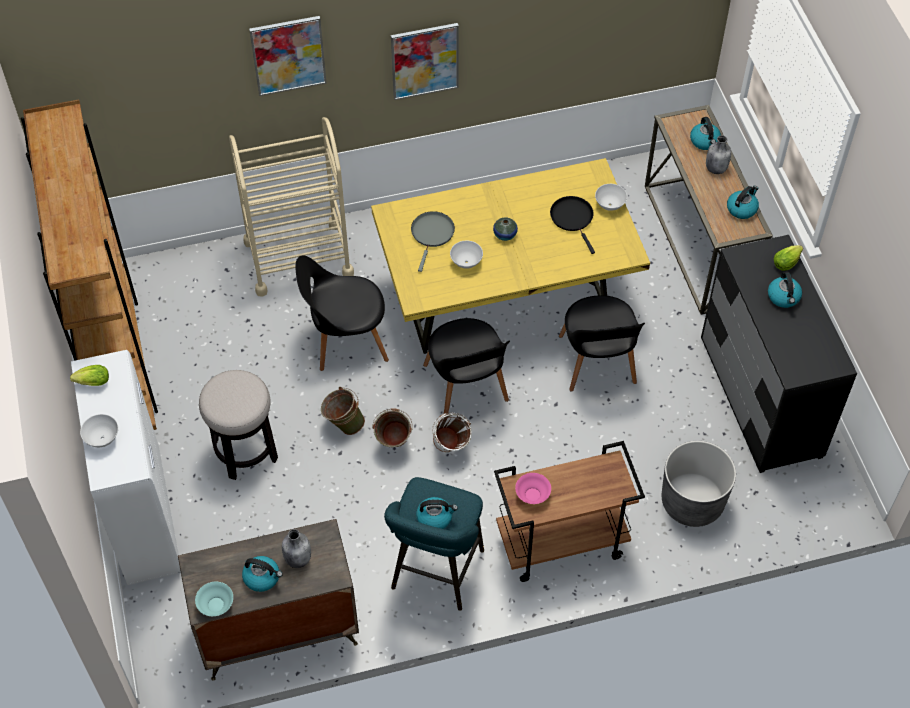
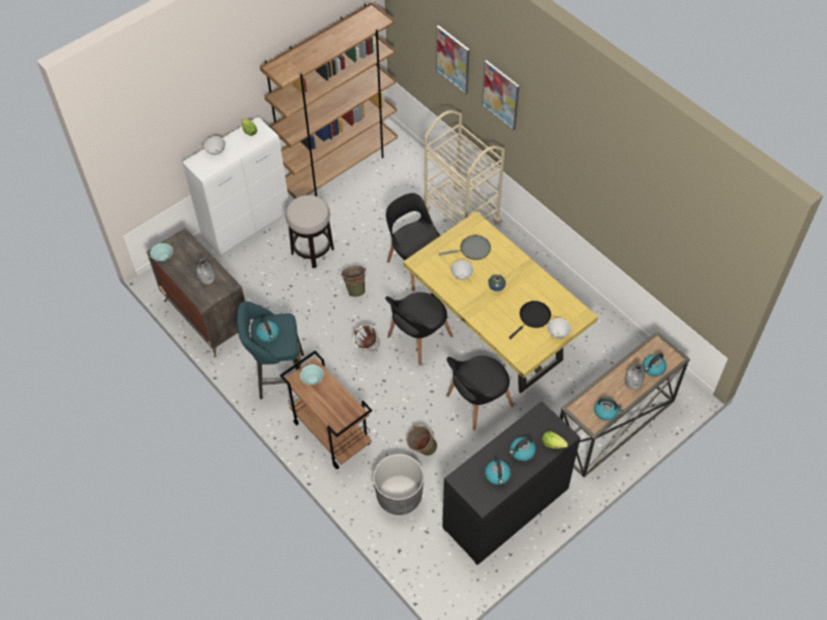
camera: 65 degrees right, 0 degrees up
(262, 577) = (188, 269): kettle -> kettle (497, 475)
(393, 445) = (354, 319): green bucket -> green bucket (421, 450)
(424, 60) = (565, 168): picture -> picture (453, 59)
(532, 495) = (312, 379): pink bowl -> turquoise bowl

